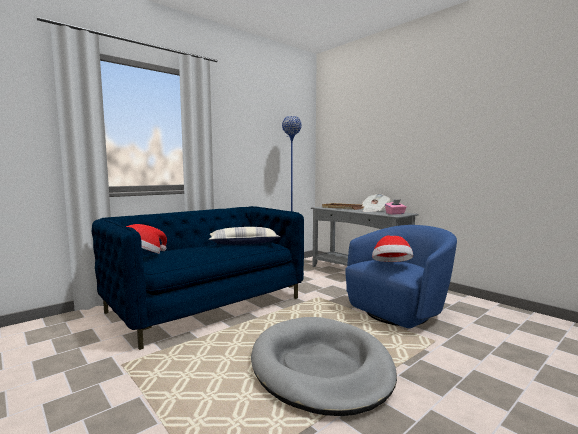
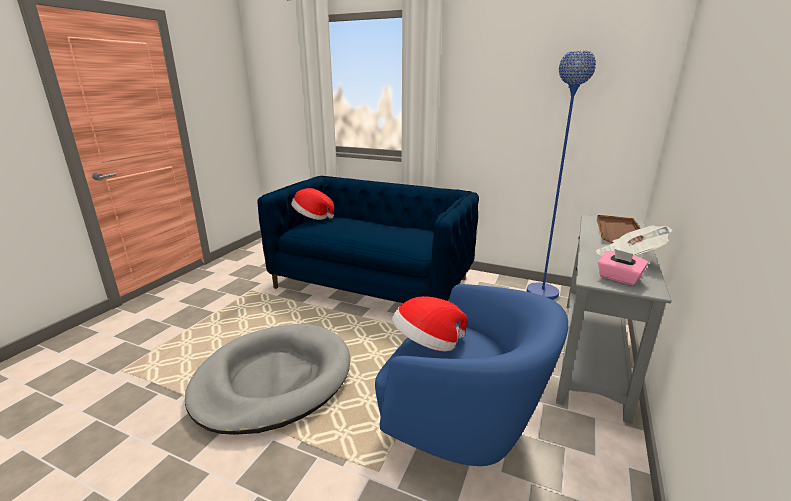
camera: 65 degrees right, 15 degrees up
(244, 243) = (397, 235): pillow -> none

